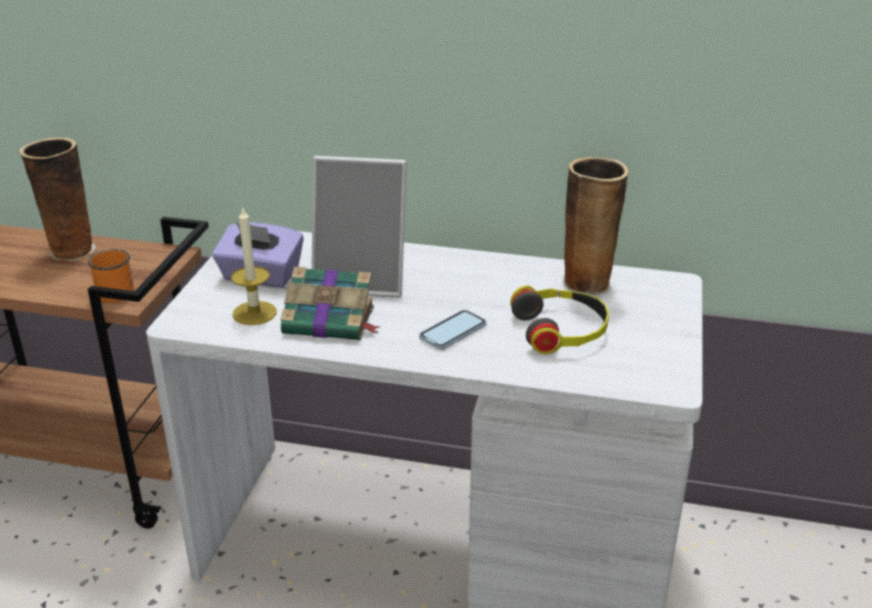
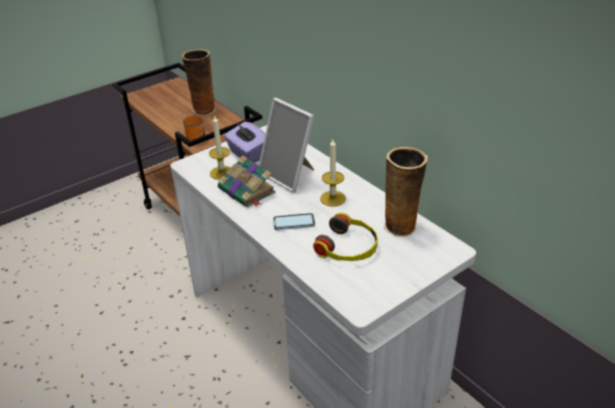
camera: 40 degrees right, 5 degrees up
(461, 284) = (333, 198): none -> candle

